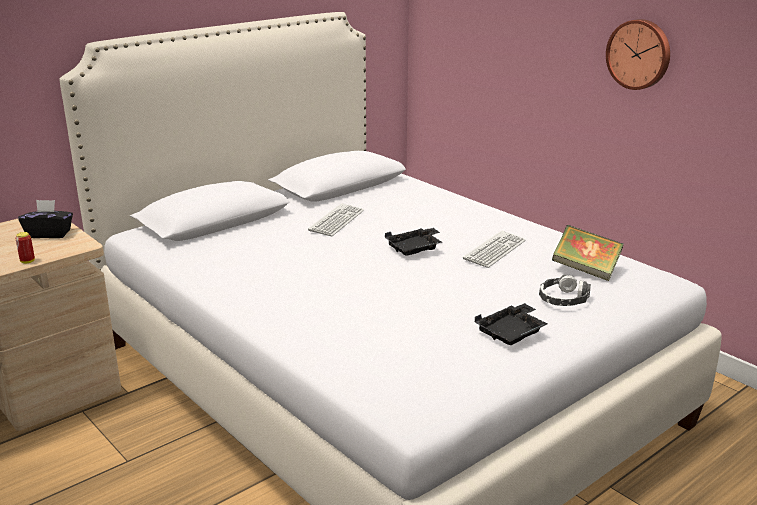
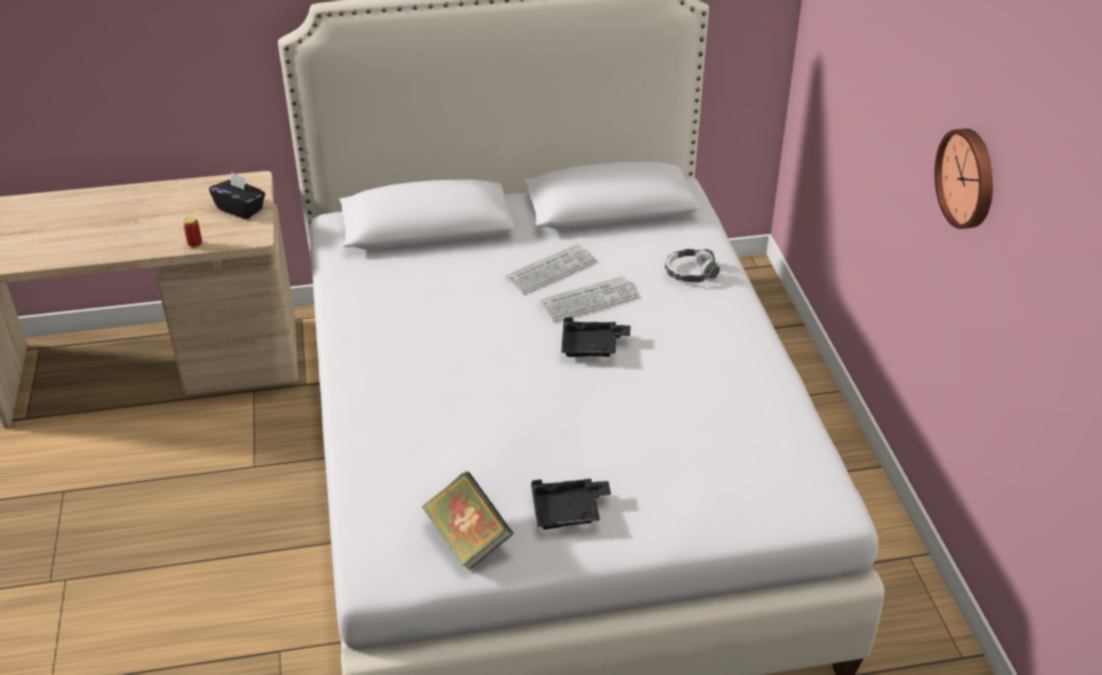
camera: 30 degrees right, 15 degrees up
(494, 250) = (679, 381): keyboard -> keyboard (588, 300)
(563, 299) = (674, 487): headphones -> headphones (690, 272)
(585, 270) = (751, 452): book -> book (468, 539)

